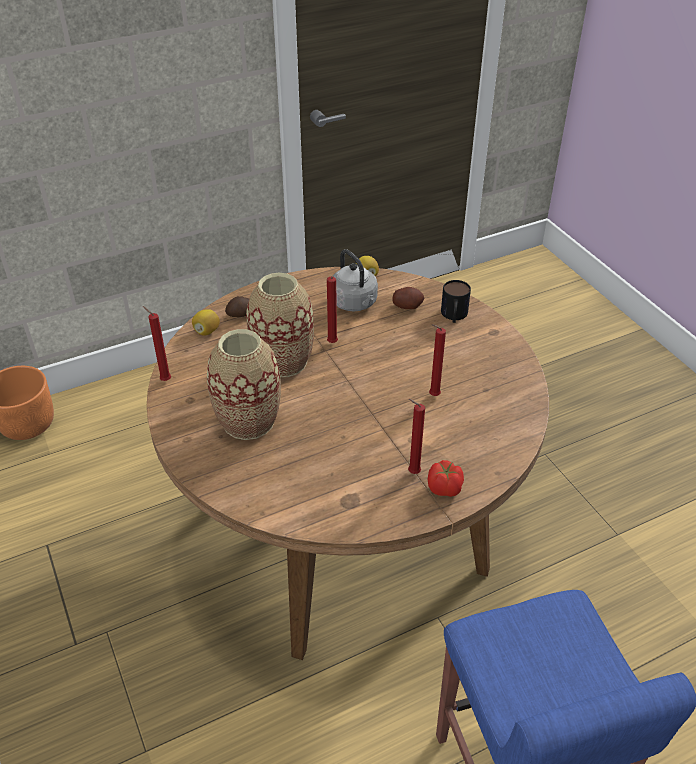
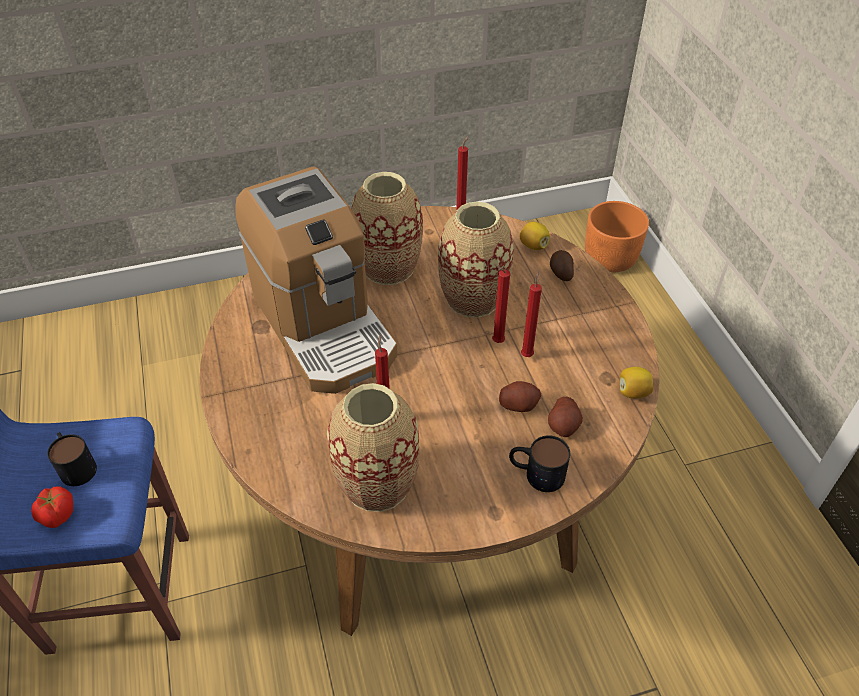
camera: 100 degrees right, 5 degrees up
(339, 452) = (324, 326): none -> coffee machine
(355, 303) = (573, 372): grey kettle -> none
(395, 328) = (518, 404): none -> potato
(412, 472) = (277, 378): red candle -> red candle (527, 354)
(445, 489) = (245, 400): tomato -> tomato (58, 515)
(495, 391) = (377, 484): none -> vase
(527, 661) = (75, 465): none -> mug

